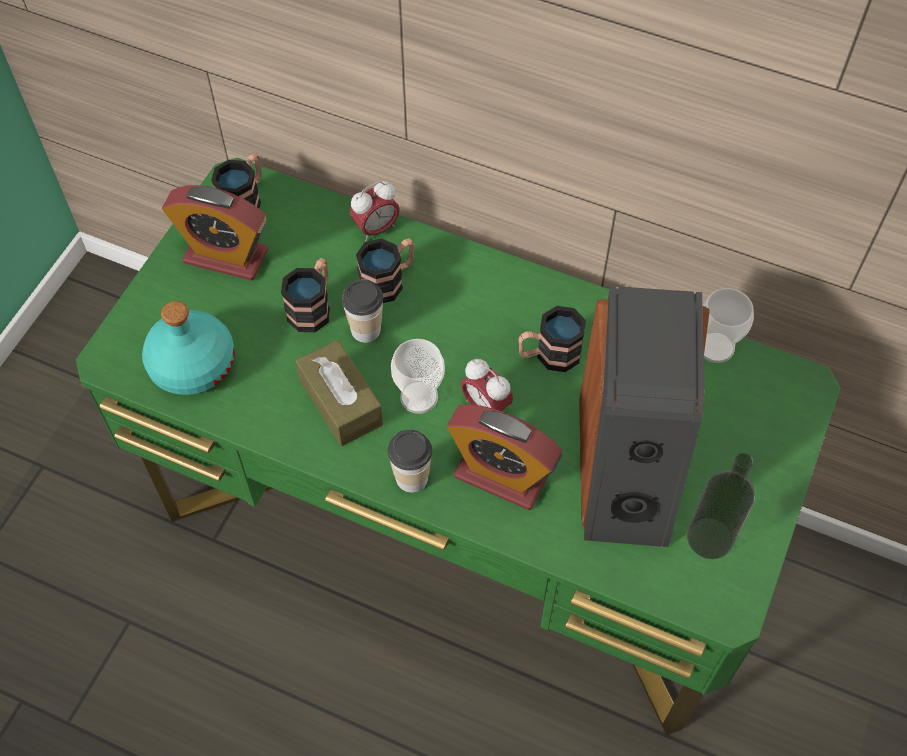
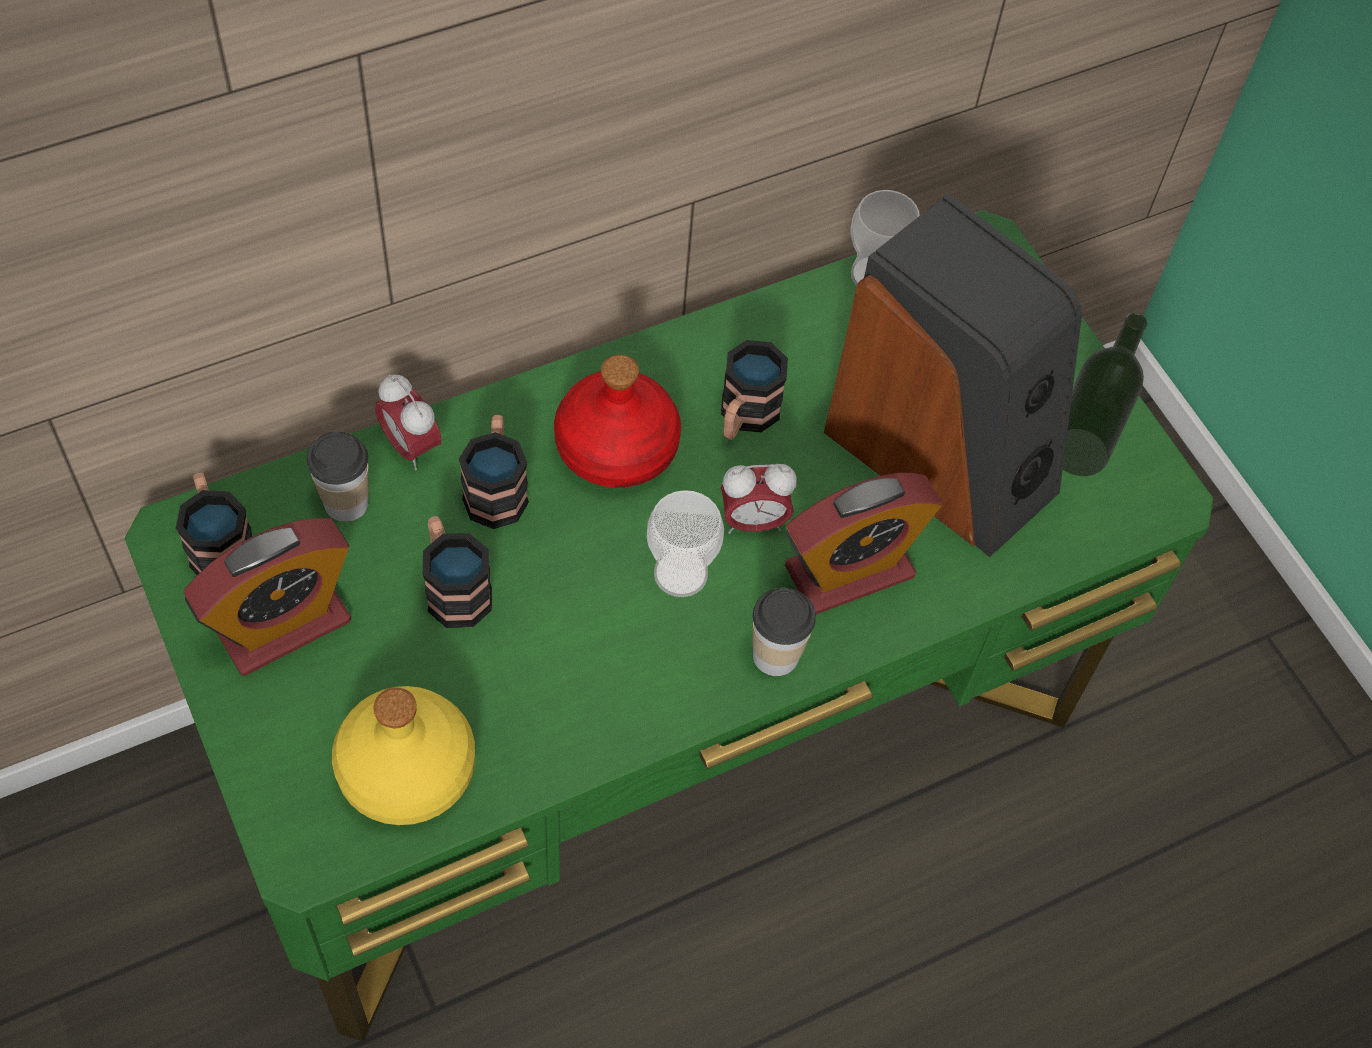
camera: 55 degrees left, 0 degrees up
(192, 364) = (405, 770): turquoise bottle -> yellow bottle
(341, 402) = (613, 653): brown tissue box -> none
(366, 329) = (540, 558): cup -> cup (346, 502)
(376, 229) = (411, 446): alarm clock -> alarm clock turned 135 degrees clockwise
(468, 311) = (616, 446): none -> red bottle

